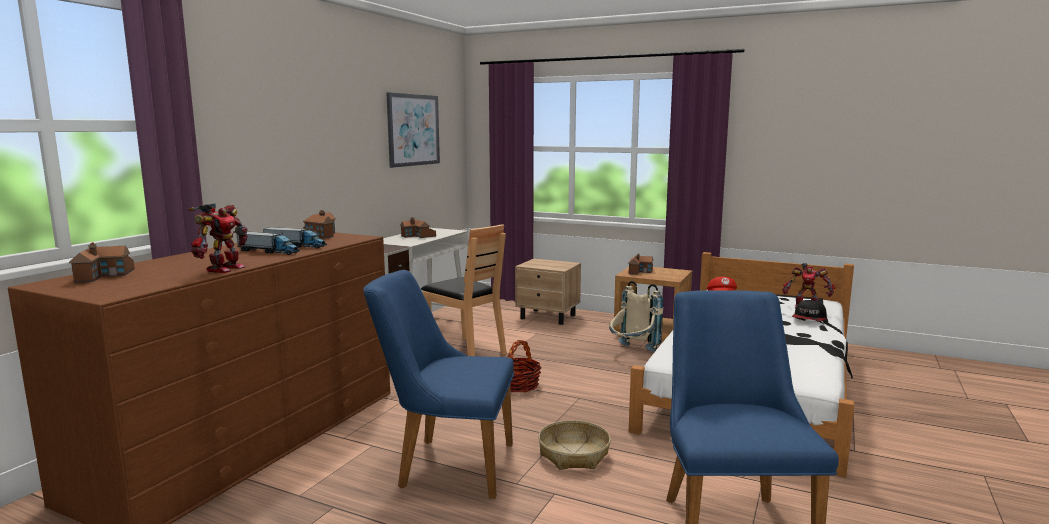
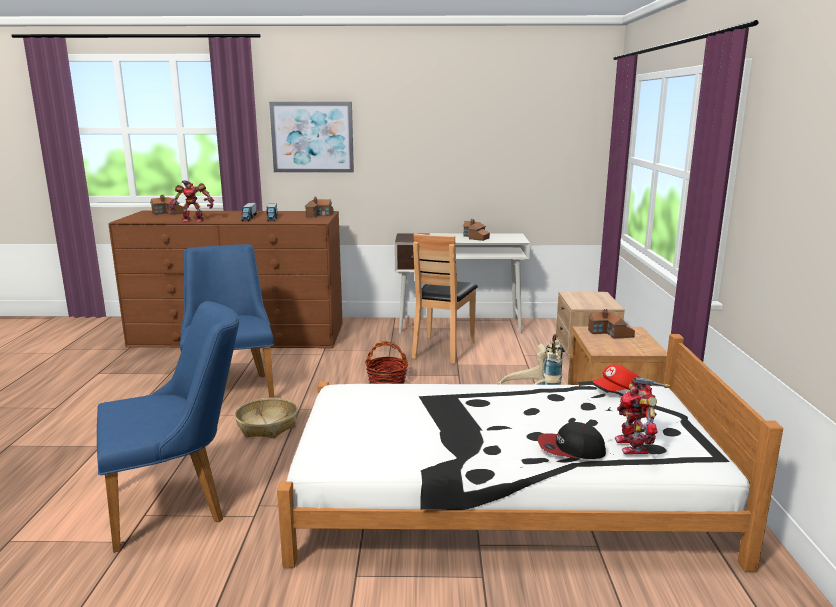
camera: 65 degrees right, 5 degrees up
(413, 130) = (511, 135): picture -> picture (312, 137)

